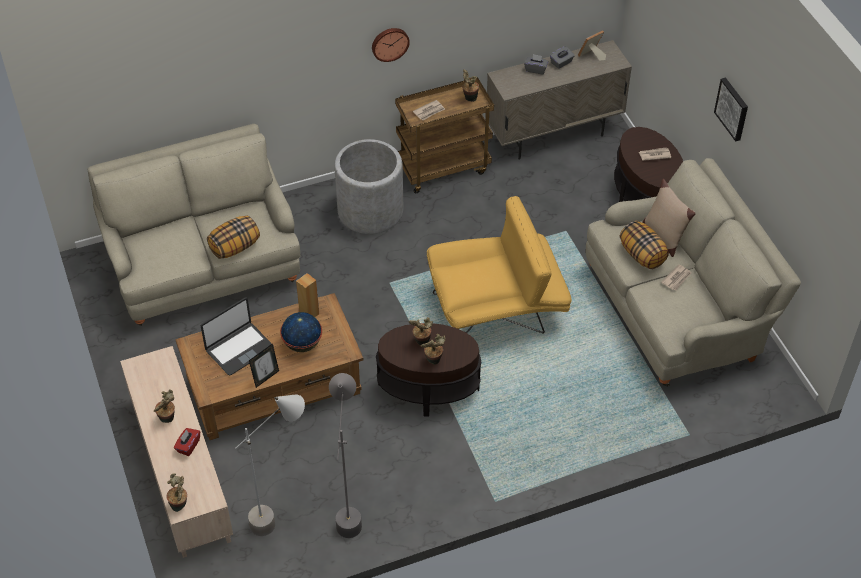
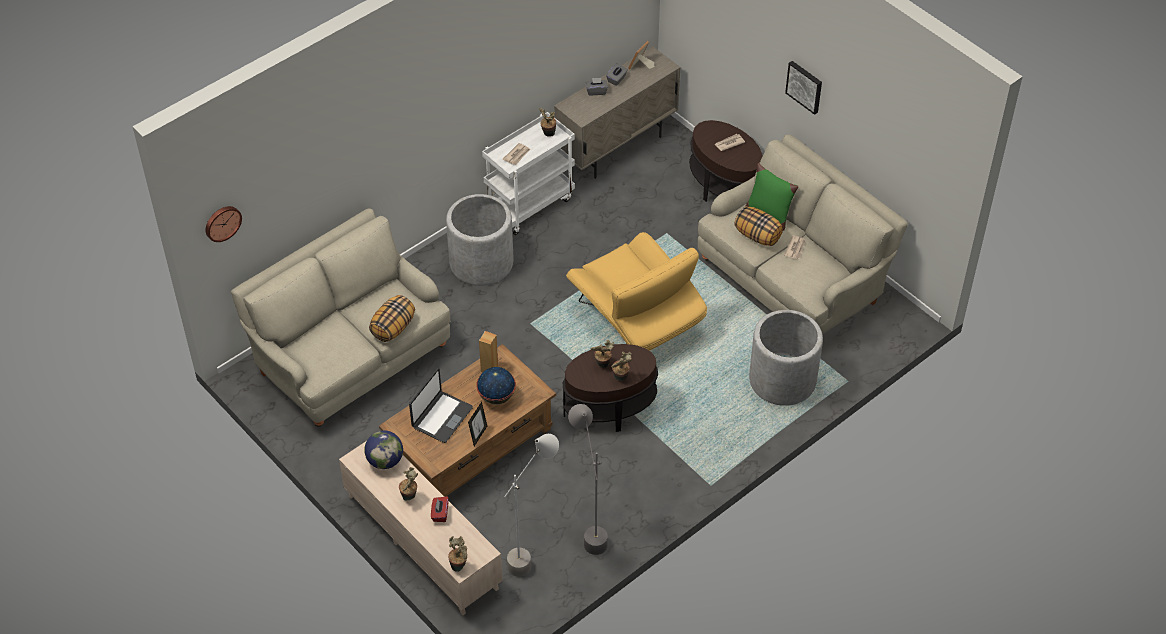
camera: 20 degrees left, 0 degrees up
(162, 376) = (385, 461): none -> globe
(389, 43) = (474, 101): wall clock -> wall clock (222, 222)
(444, 167) = (530, 204): brown cart -> white cart
(497, 309) = (637, 320): yellow armchair -> yellow armchair turned 90 degrees clockwise
(620, 413) = (782, 380): none -> grey planter
(663, 235) = (768, 213): beige pillow -> green pillow

